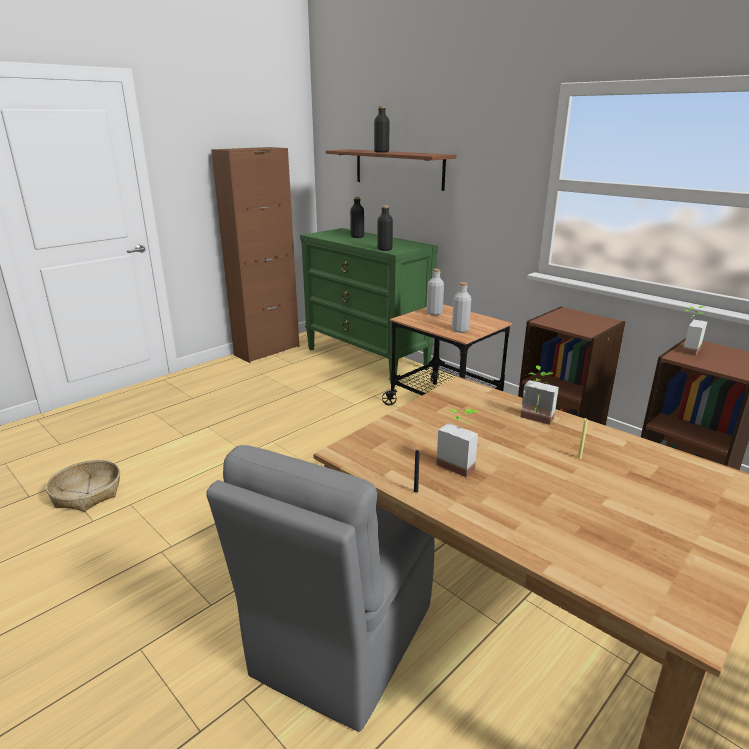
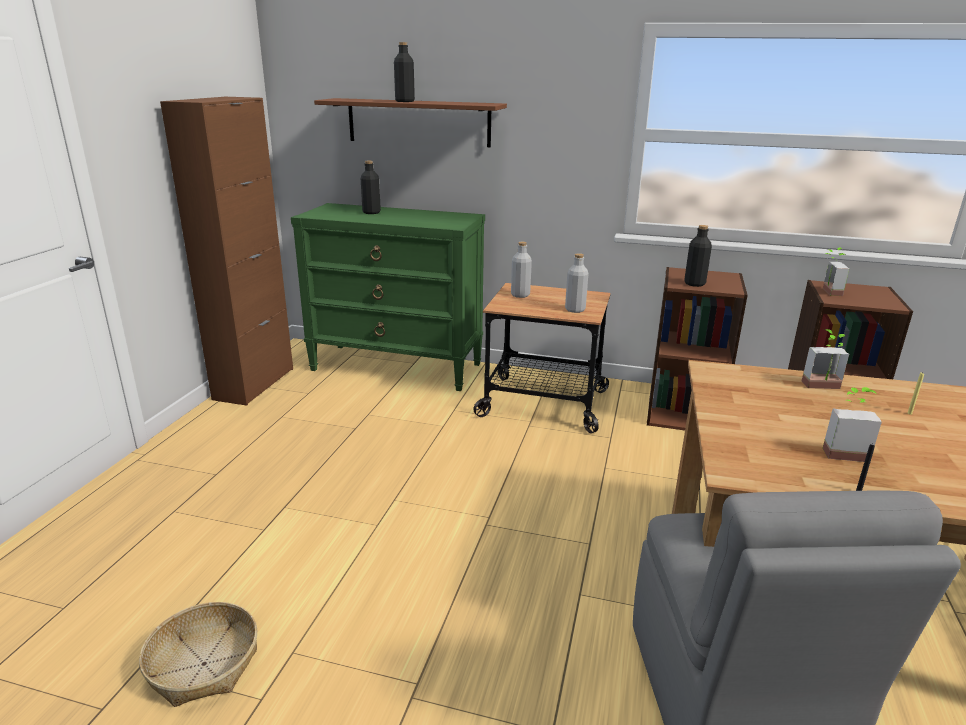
camera: 30 degrees left, 0 degrees up
(384, 249) = (437, 225): black bottle -> black bottle (694, 284)

